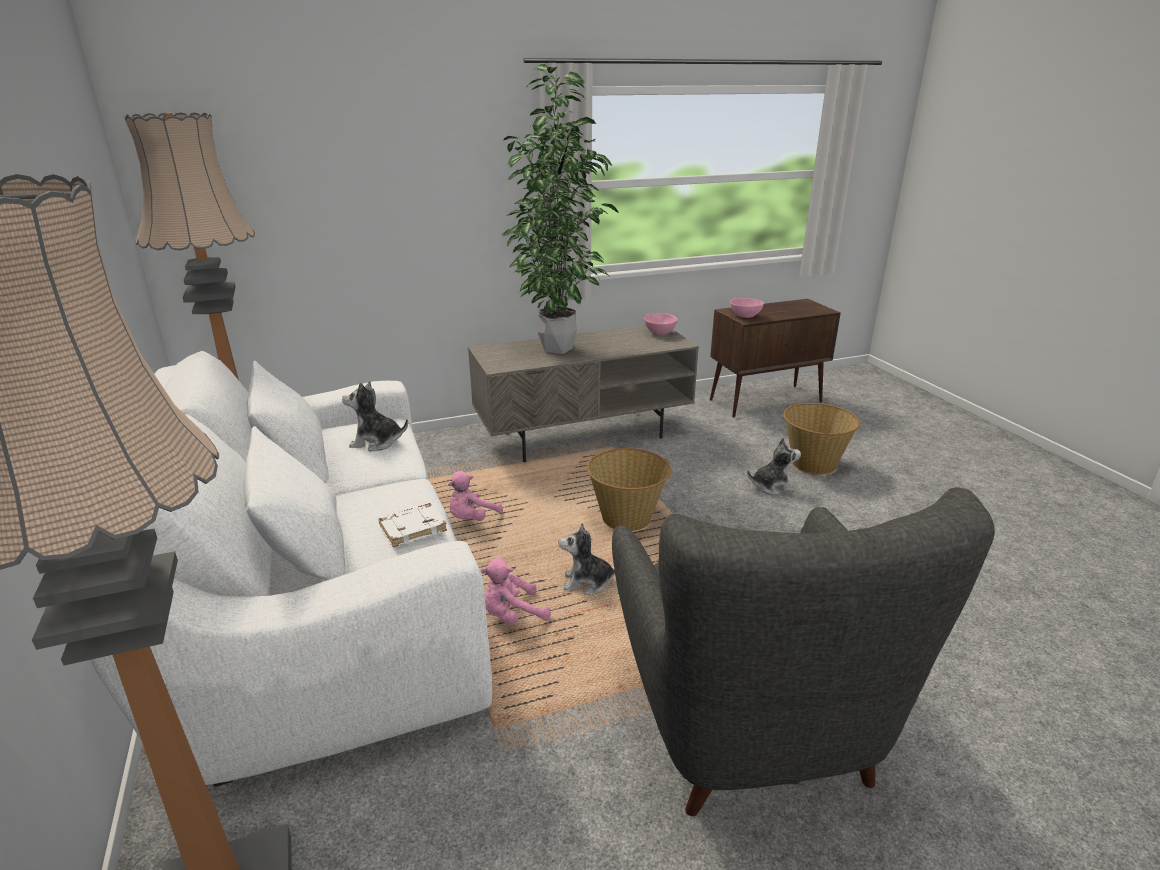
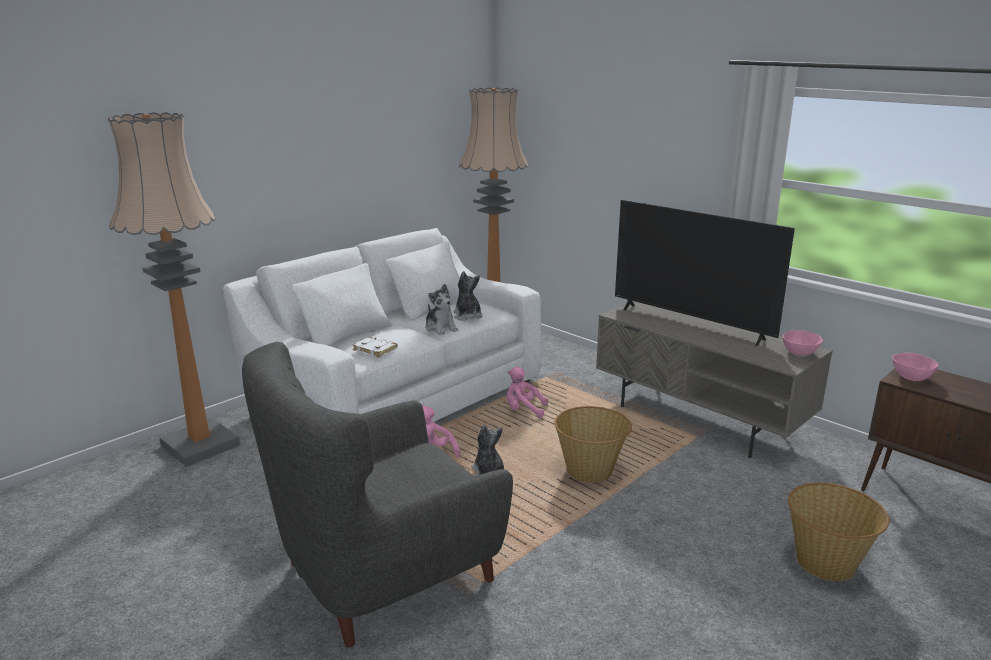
camera: 65 degrees right, 5 degrees down
(560, 347) = (691, 324): potted plant -> television
(771, 486) = (735, 539): plush toy -> plush toy (441, 328)

